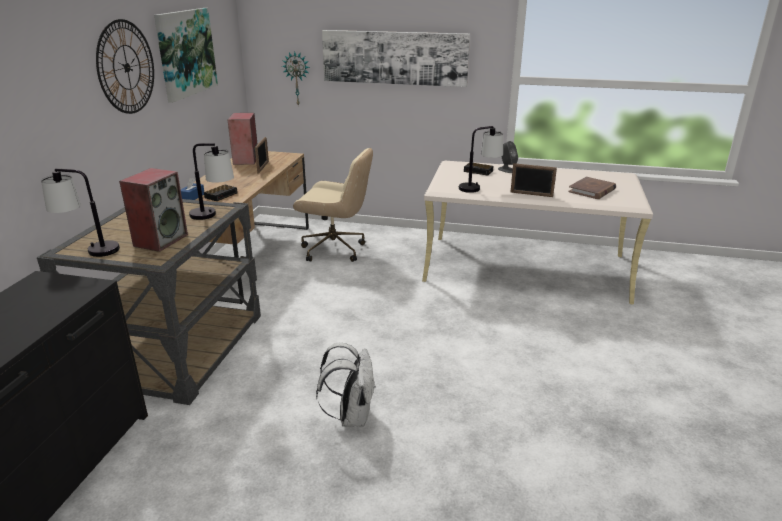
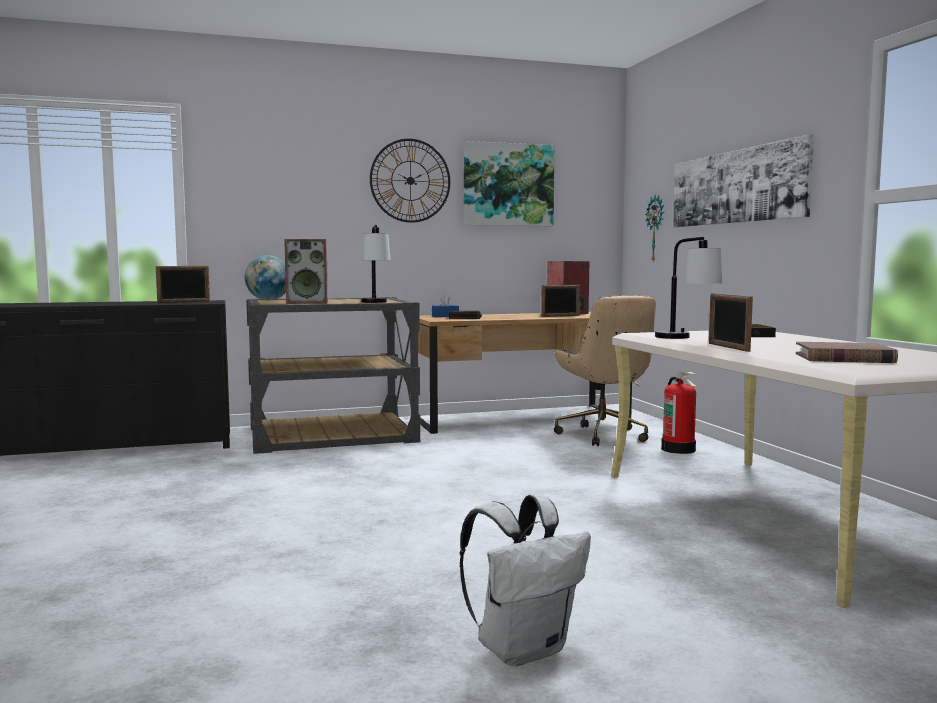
camera: 60 degrees right, 20 degrees down
(41, 298) = (184, 302): none -> picture frame
(89, 251) = (268, 300): table lamp -> globe
(335, 251) = (603, 436): beige office chair -> black office chair
(351, 416) = (285, 499): white backpack -> white backpack (523, 649)
(391, 242) = (679, 449): none -> fire extinguisher
(506, 170) = (800, 339): grey speaker -> none

